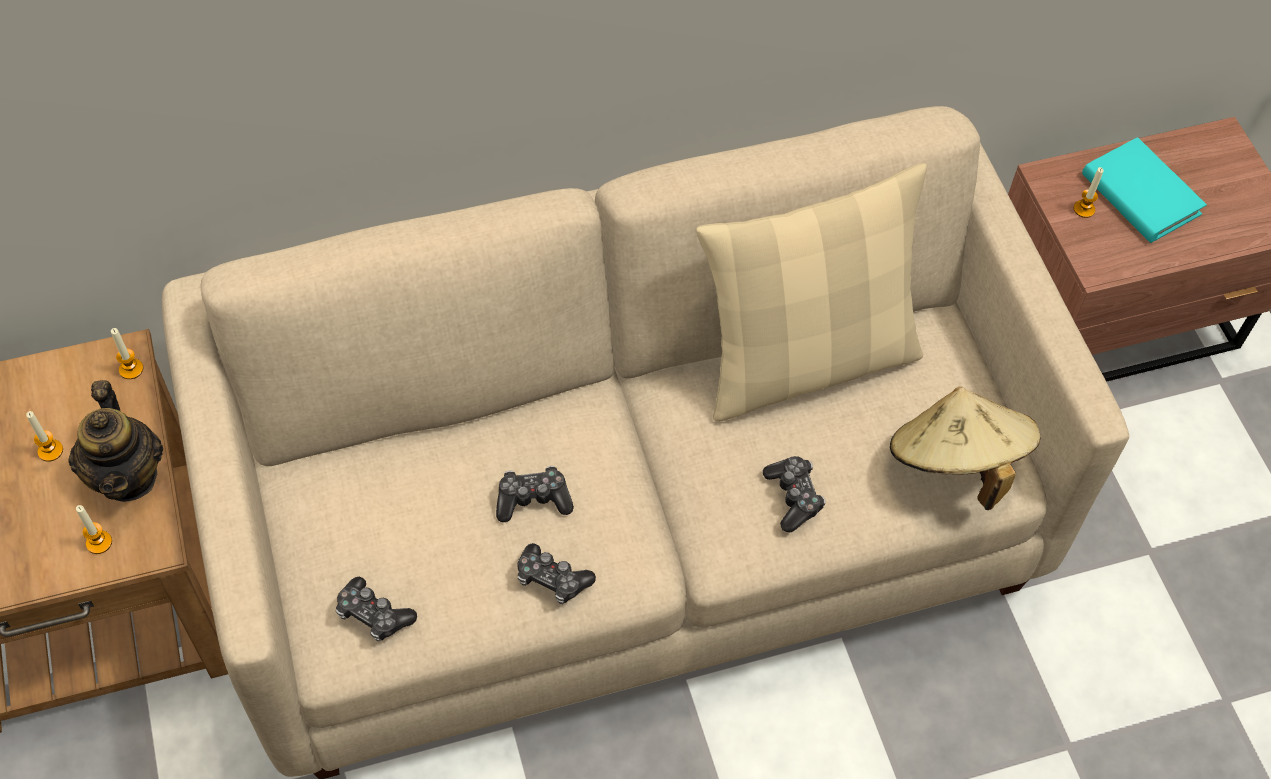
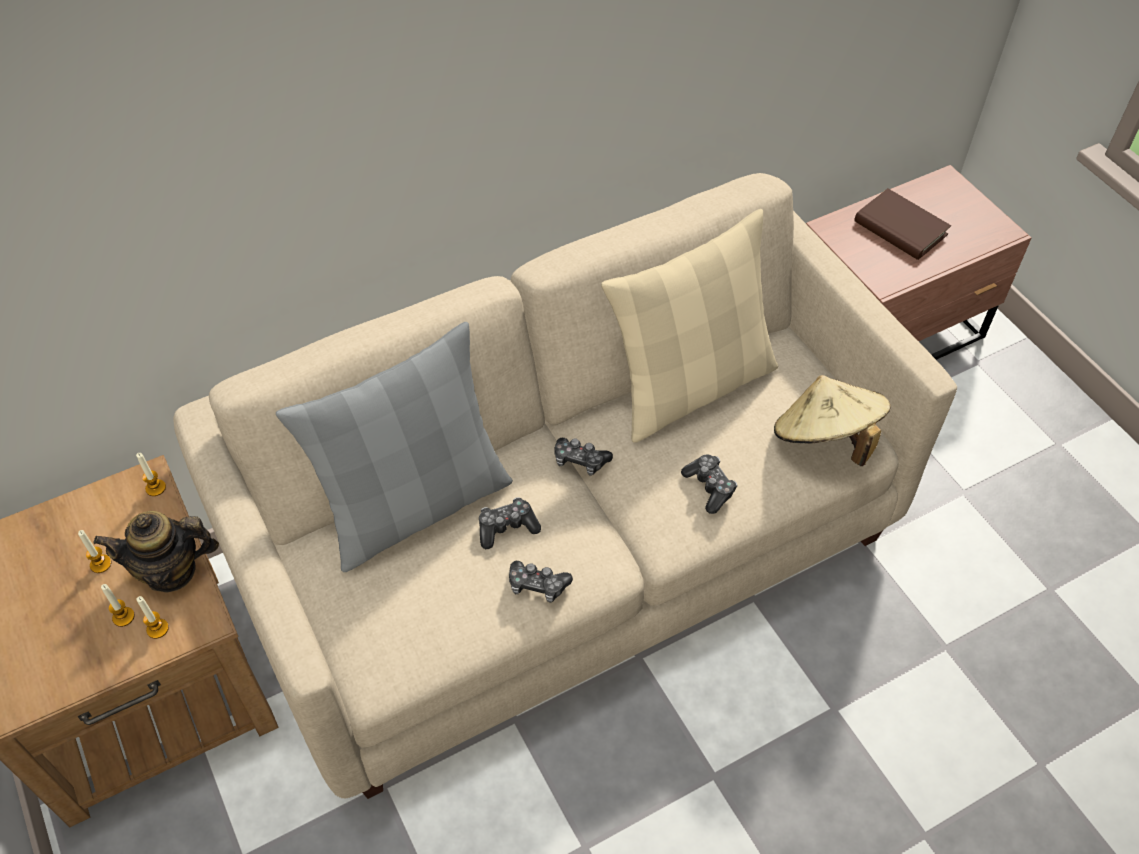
camera: 10 degrees left, 5 degrees down
(128, 475) = (171, 571): teapot -> teapot turned 105 degrees clockwise
(373, 615) = (399, 642): game controller -> game controller (580, 461)
(431, 449) = (415, 505): none -> grey pillow
(1084, 209) = (863, 245): candle -> candle (123, 617)
(1140, 195) = (900, 228): turquoise book -> brown book

